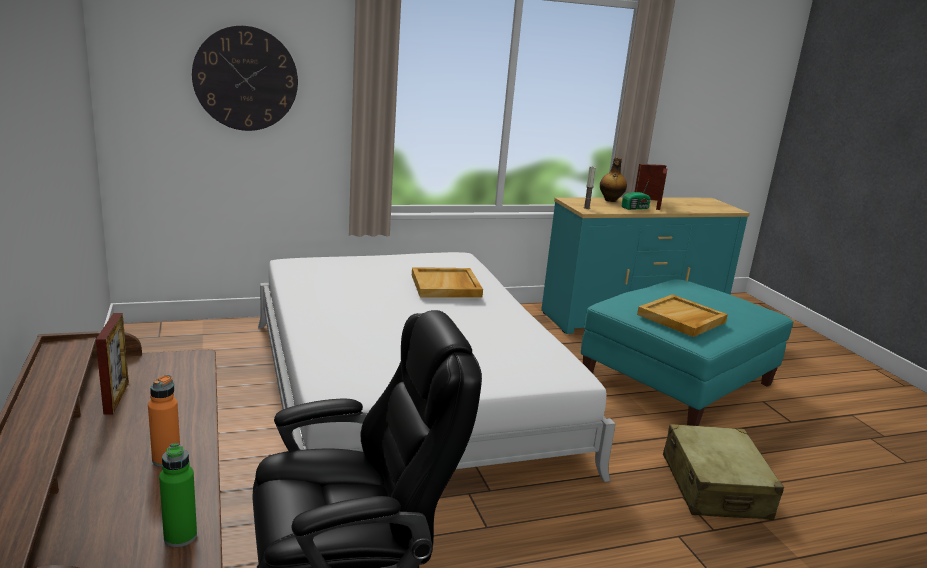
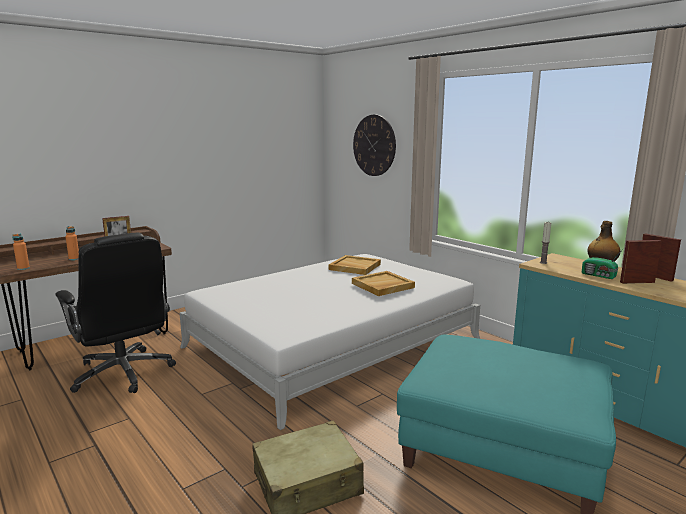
camera: 70 degrees right, 5 degrees down
(180, 536) = (23, 268): green bottle -> orange bottle
(681, 319) = (459, 365): beige tray -> beige tray (354, 267)

